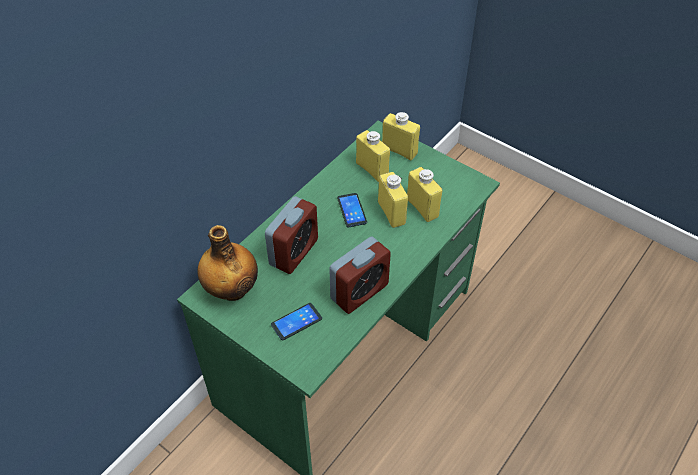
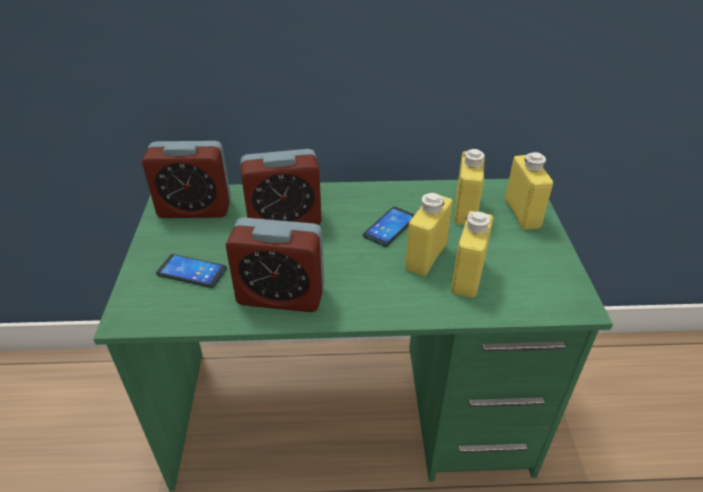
camera: 50 degrees right, 10 degrees down
(232, 289) = (195, 209): bottle -> alarm clock

